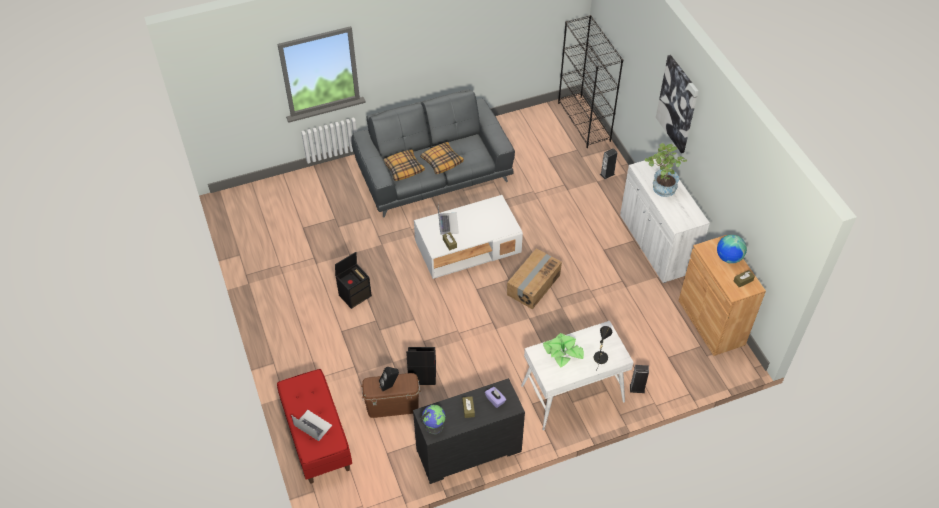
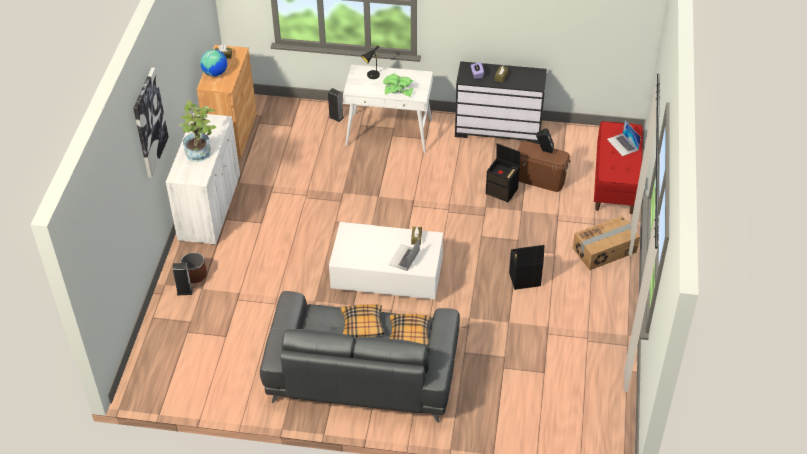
camera: 150 degrees left, 5 degrees down
(433, 426) = (534, 76): globe -> none
(533, 285) = (352, 220): cardboard box -> cardboard box (605, 250)
(584, 122) = (146, 361): black bookcase -> none
(612, 188) = (195, 275): none -> brown planter

